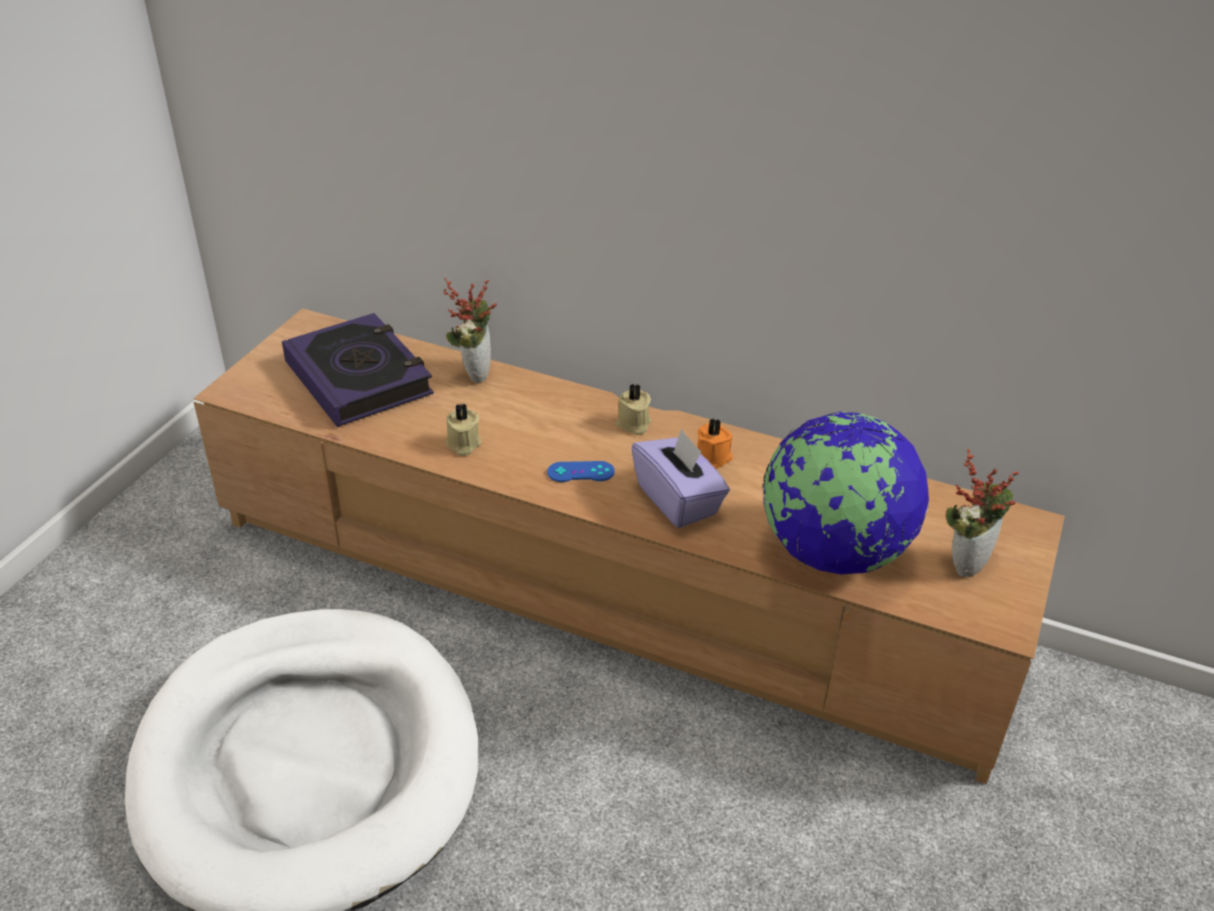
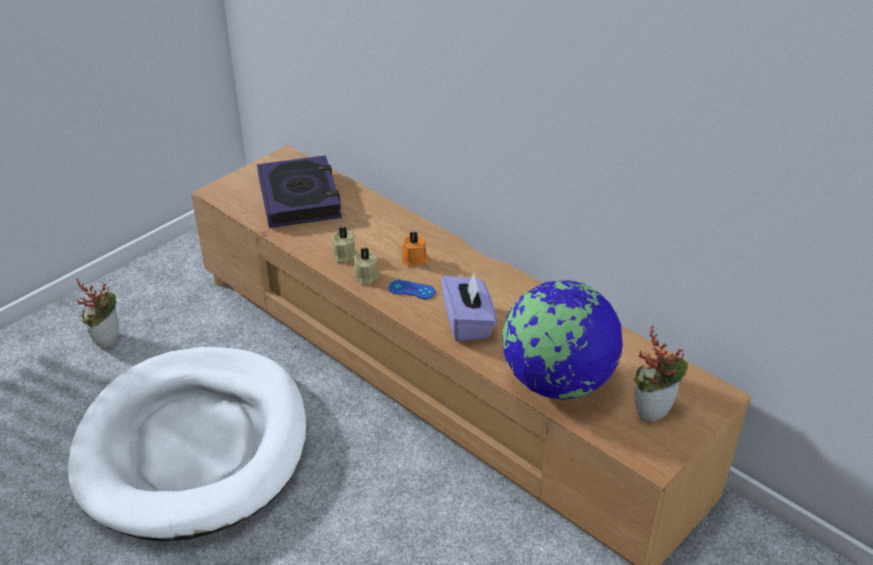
camera: 20 degrees right, 0 degrees up
(474, 372) = (377, 208): potted plant -> potted plant (106, 339)
(633, 424) = (466, 265): beige candle -> beige candle (365, 277)
(713, 458) = (509, 299): orange candle -> orange candle (415, 260)

